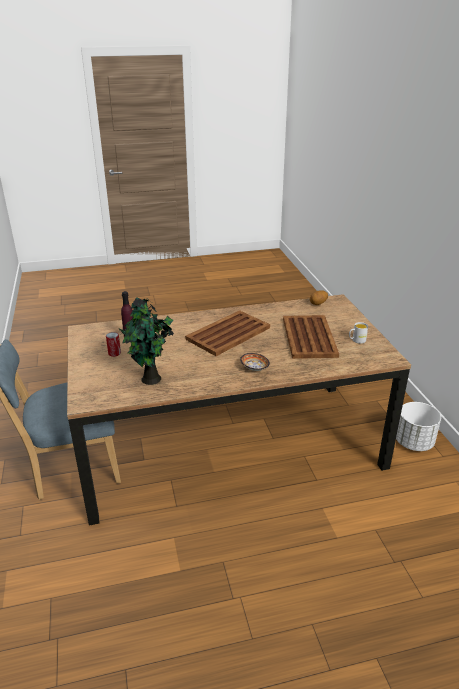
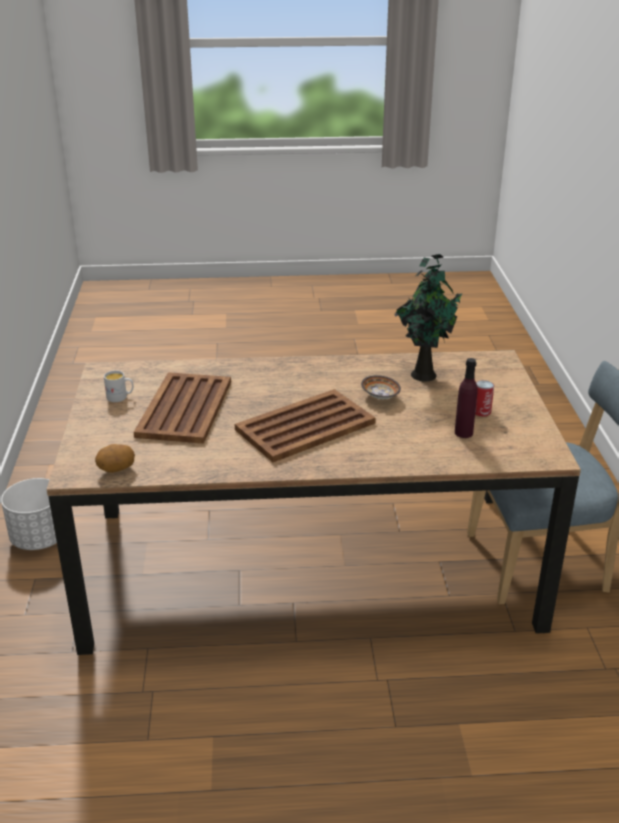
camera: 170 degrees left, 0 degrees up
(254, 369) = (288, 374): bowl -> bowl (380, 396)

